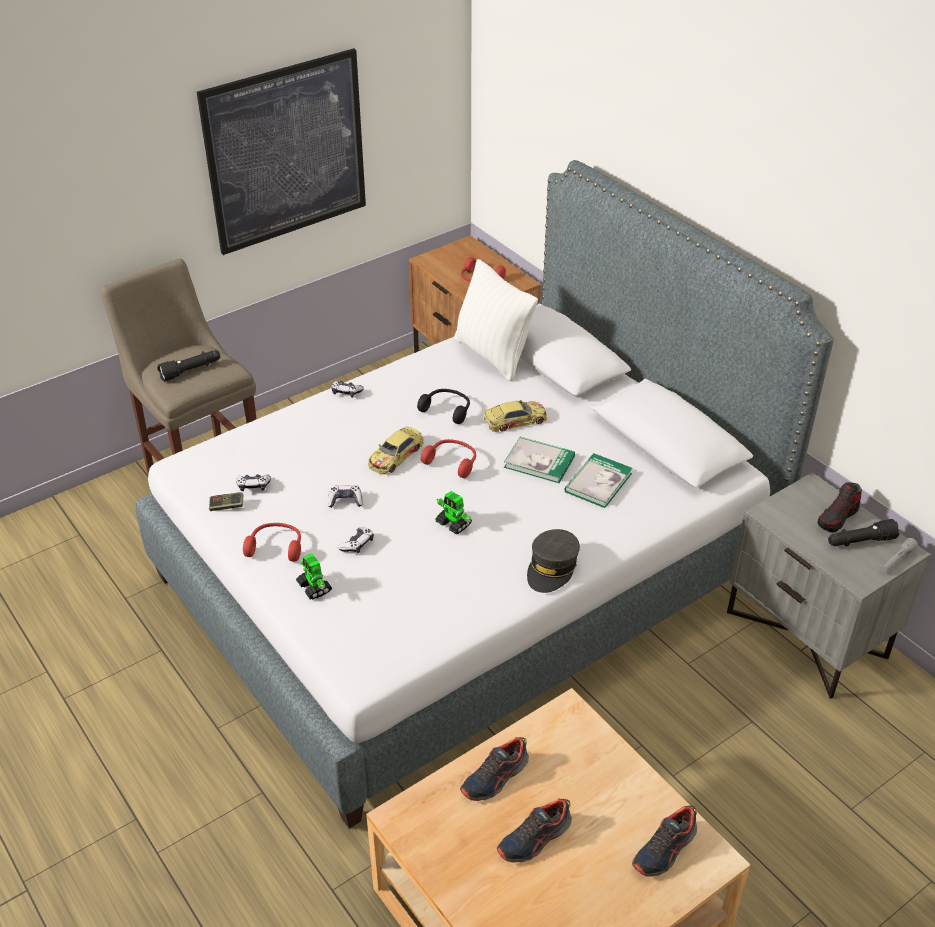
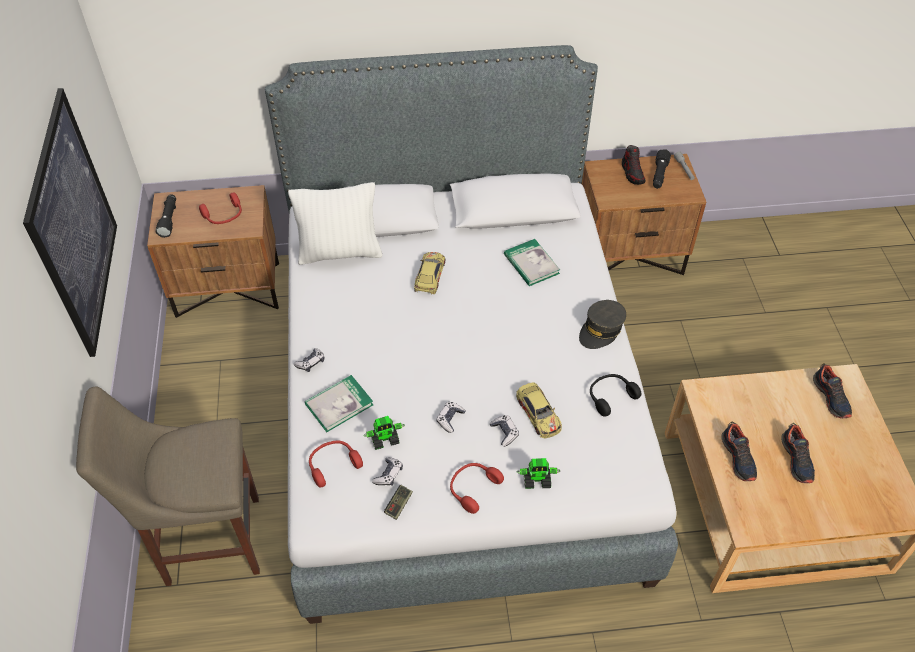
camera: 60 degrees left, 10 degrees up
(191, 370) = (198, 461): black flashlight -> black flashlight (169, 219)
(395, 455) = (418, 364): toy car -> toy car (538, 413)
(447, 410) = (386, 309): black headphones -> black headphones (610, 396)
(452, 462) = (451, 333): red headphones -> red headphones (333, 464)
(453, 524) = (520, 363): toy robot -> toy robot (385, 439)
(539, 462) = (486, 284): book -> book (339, 404)
(552, 568) = (601, 330): grey cap -> grey cap turned 75 degrees clockwise
(808, 634) = (629, 255): grey nightstand -> brown nightstand

